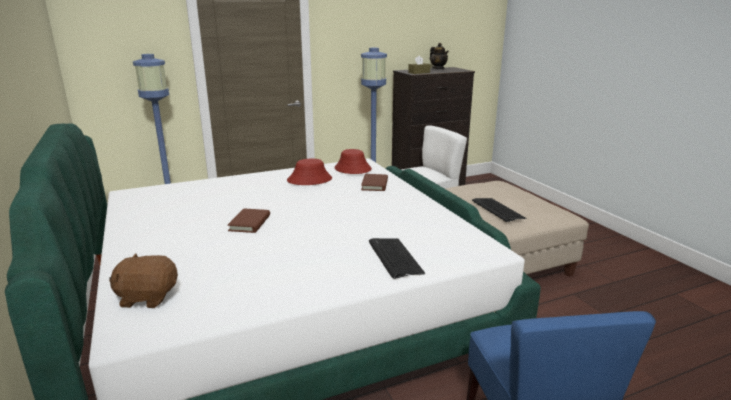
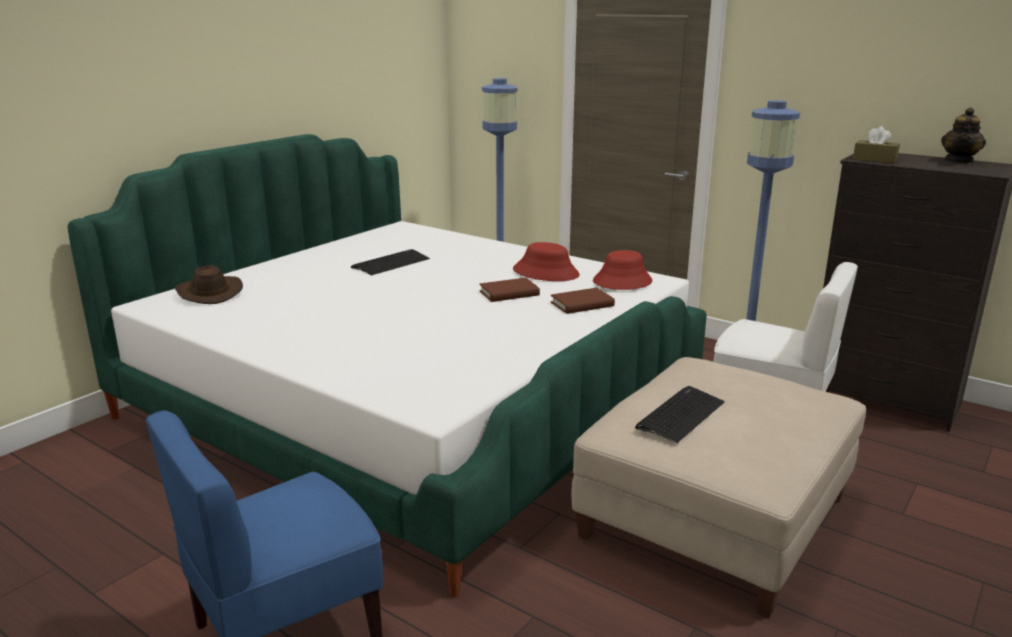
camera: 60 degrees right, 0 degrees up
(147, 297) = (209, 293): brown plush toy -> brown hat
(250, 223) = (385, 282): brown book -> brown book (509, 293)
(394, 258) = (363, 360): keyboard -> keyboard (391, 263)

